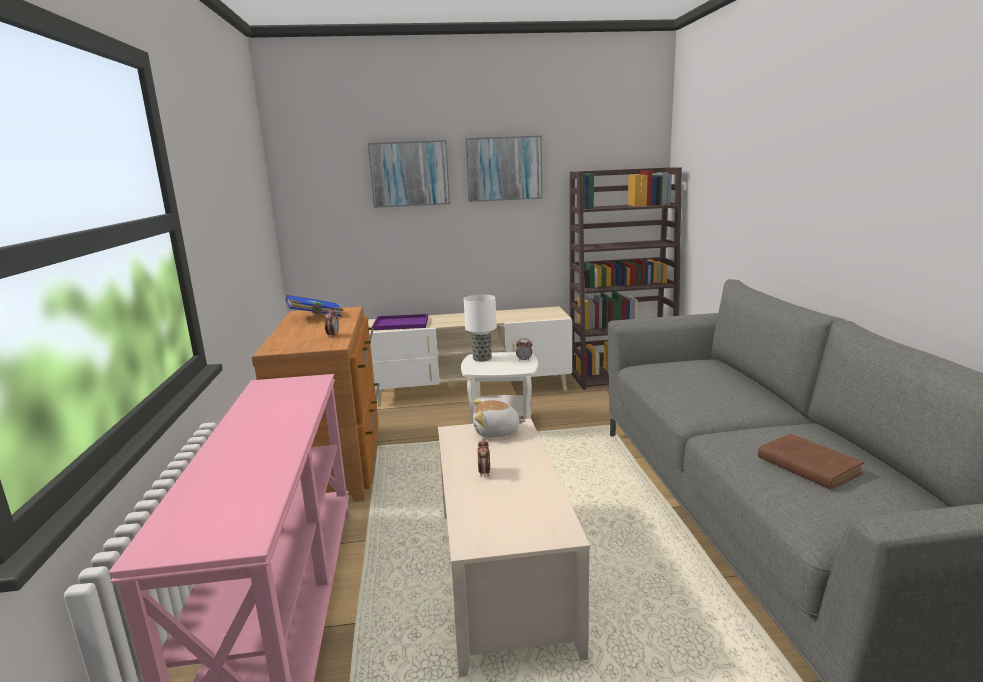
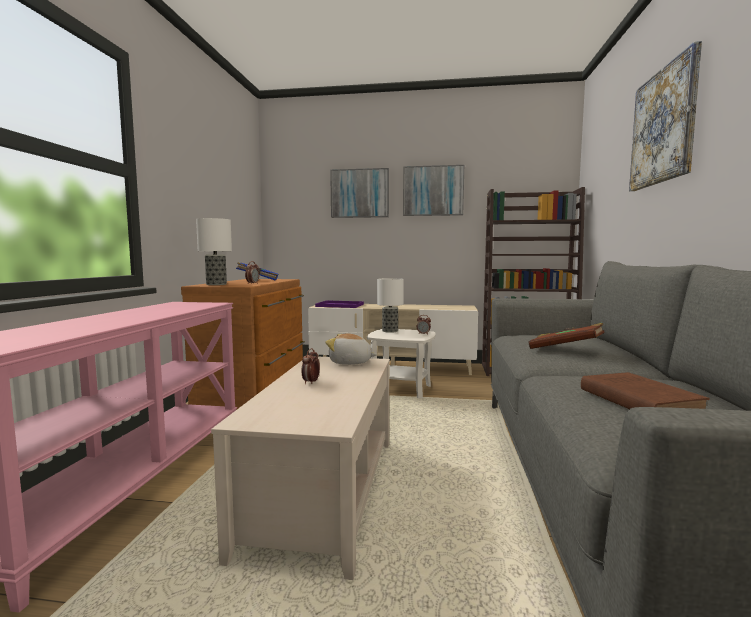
camera: 15 degrees right, 10 degrees down
(290, 344) = (217, 284): none -> table lamp
(708, 392) = (565, 350): none -> brown book
(784, 140) = (663, 126): none -> picture

